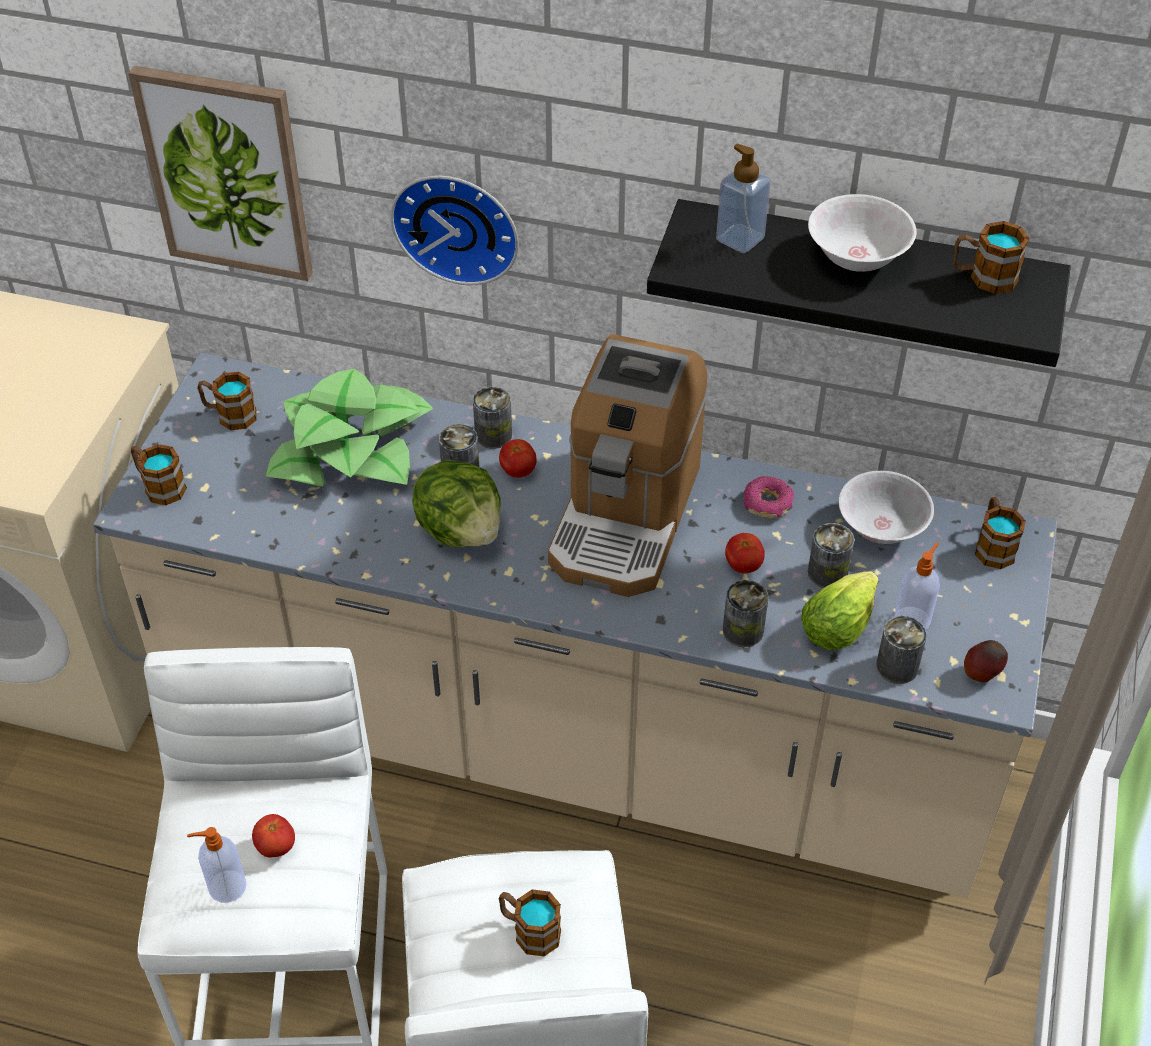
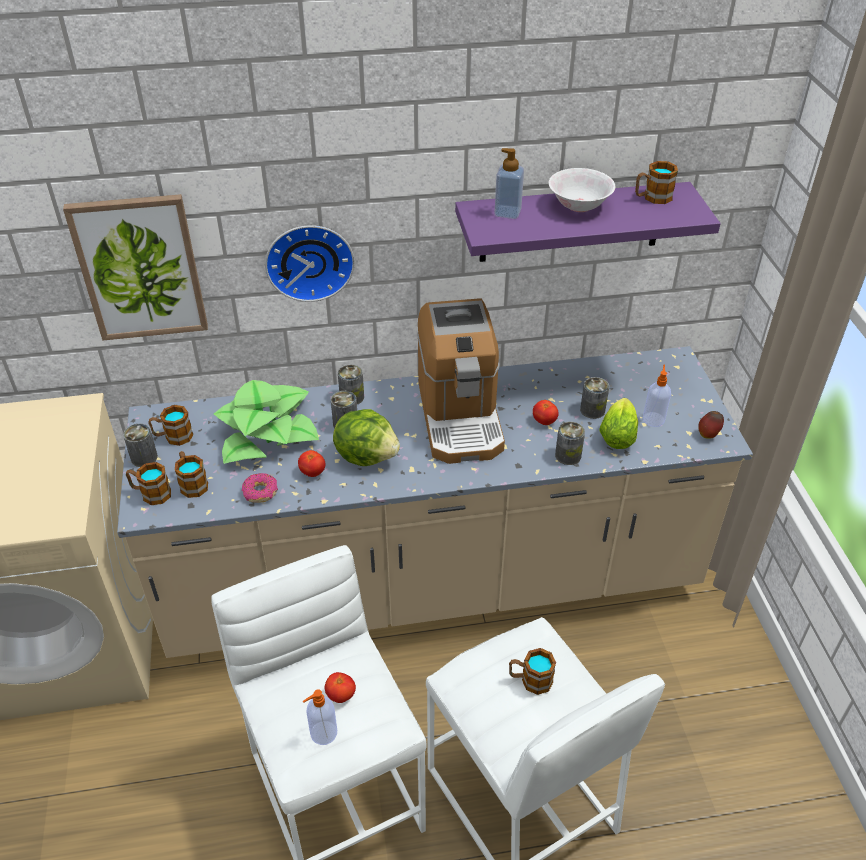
camera: 25 degrees left, 5 degrees down
(518, 471) = (380, 412): tomato -> tomato (312, 472)
(767, 504) = (535, 385): donut -> donut (260, 492)
(863, 275) = (571, 222): black shelf -> purple shelf
(882, 528) = (604, 378): white bowl -> none
(897, 667) = (662, 446): can -> can (144, 457)
(993, 545) = (667, 368): mug -> mug (192, 483)

